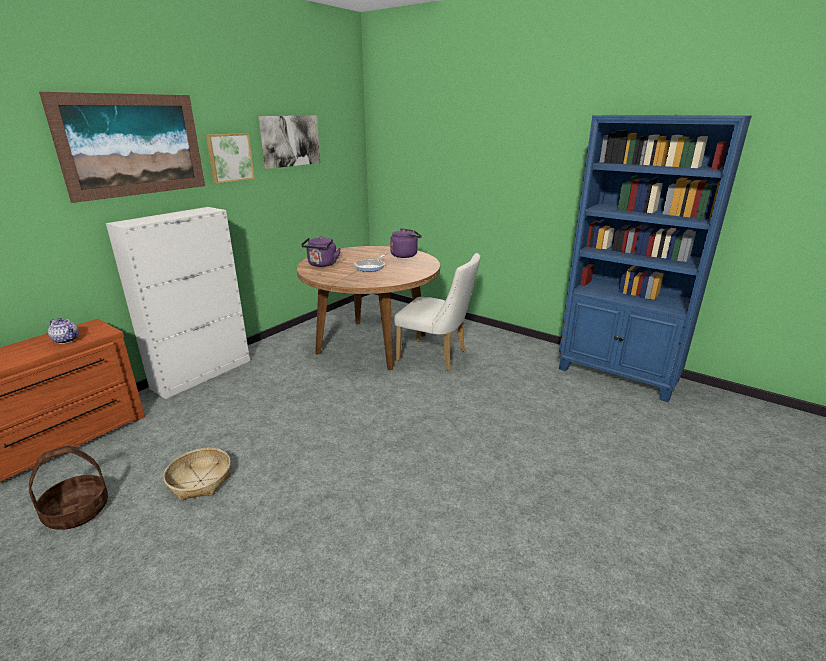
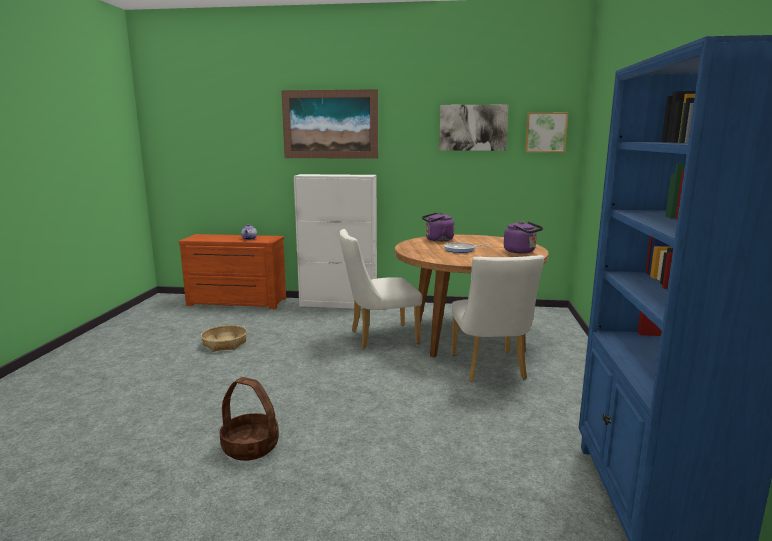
camera: 60 degrees right, 10 degrees down
(78, 511) = (182, 327): basket -> basket (251, 446)
(229, 157) = (405, 138): picture -> picture (545, 132)
(321, 379) = (378, 337): none -> white chair

